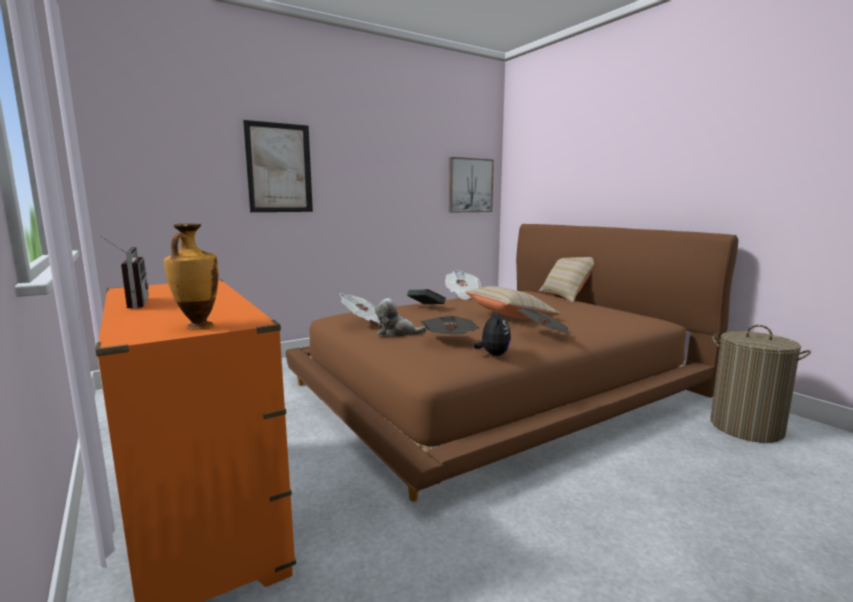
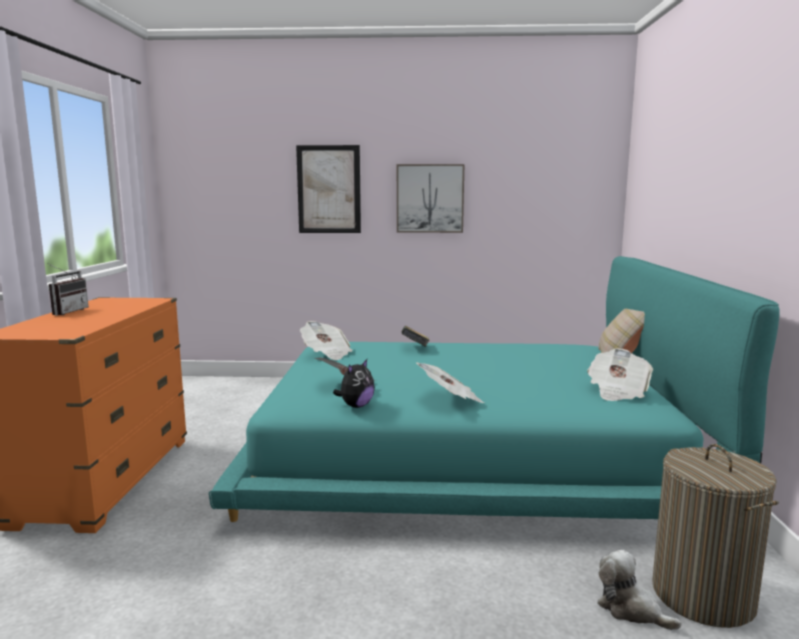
camera: 35 degrees right, 0 degrees up
(198, 326) = (39, 333): vase -> none
(397, 333) = (328, 368): plush toy -> plush toy (631, 609)
(463, 295) = (491, 341): newspaper -> newspaper (617, 391)
(470, 185) = (570, 202): picture -> picture (430, 198)
(496, 387) = (468, 454): brown bed -> turquoise bed
(510, 317) = (471, 373): beige pillow -> none

